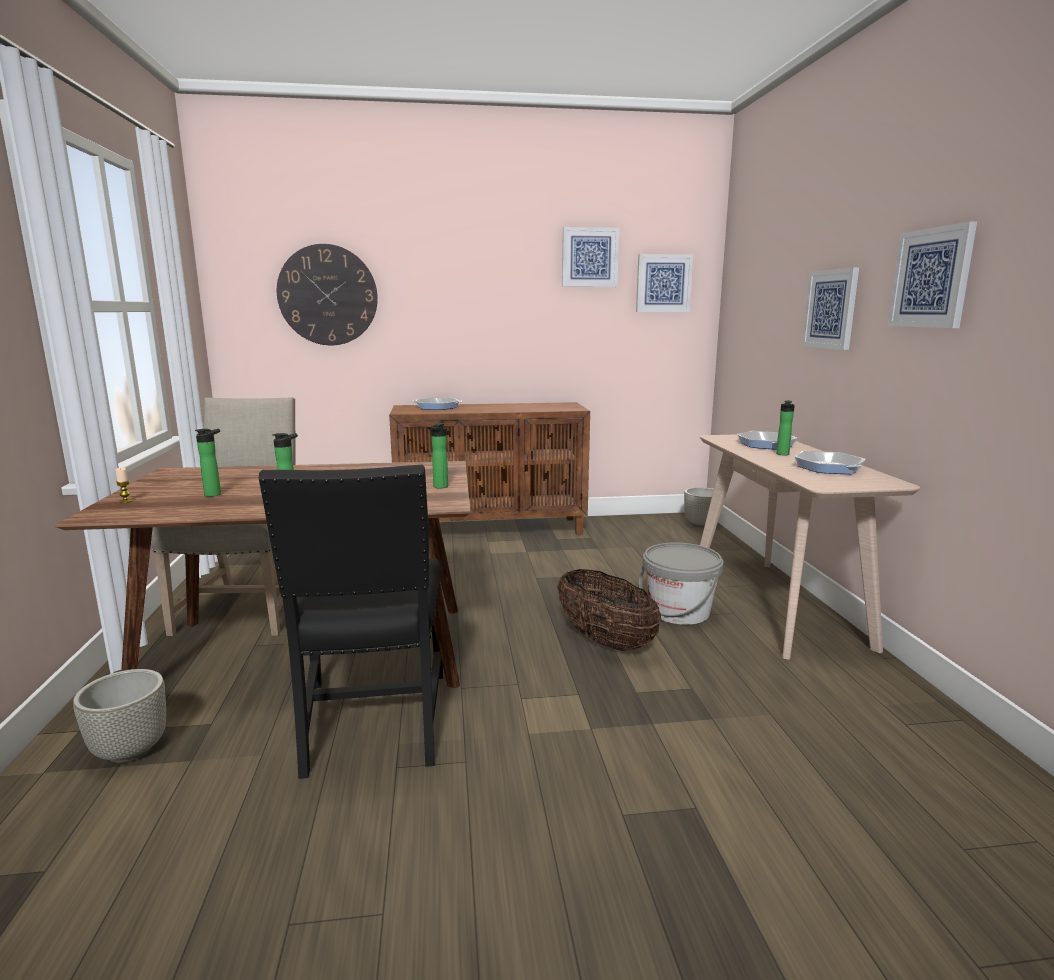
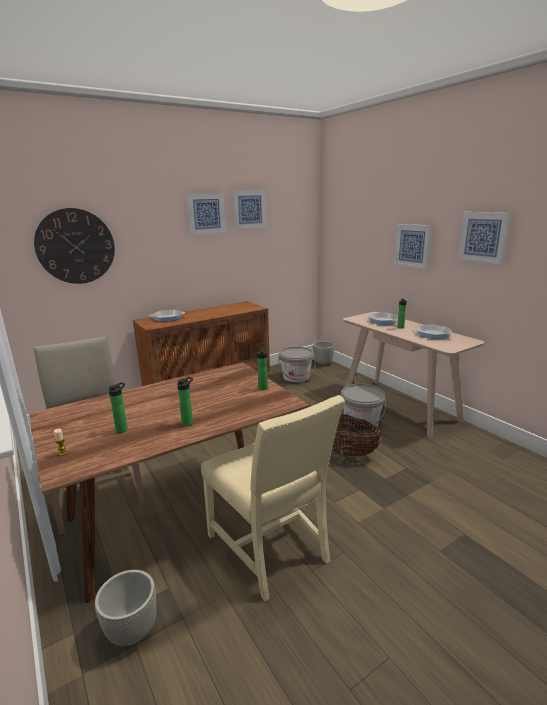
camera: 25 degrees left, 5 degrees up
(373, 724) = (271, 548): black chair -> beige chair
(636, 535) = (296, 377): none -> grey bucket
(663, 283) = (290, 223): picture -> picture (206, 213)

